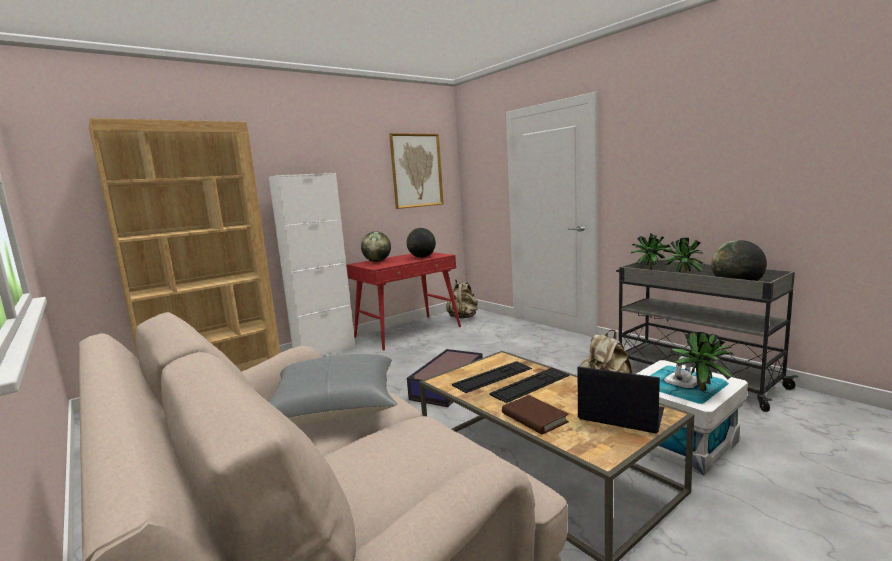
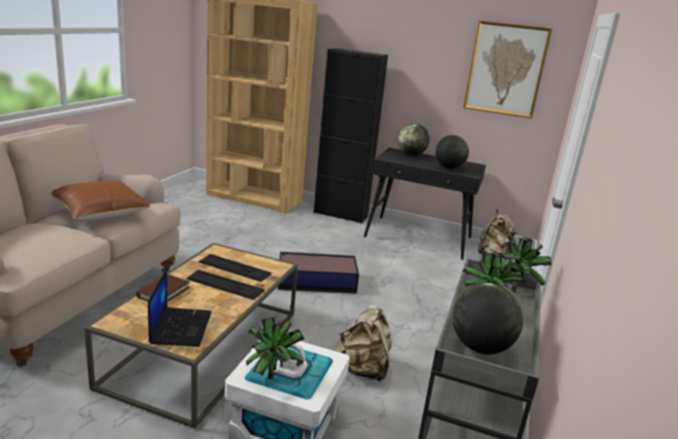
camera: 55 degrees right, 10 degrees up
(324, 351) = (340, 214): white cabinet -> black cabinet
(335, 407) = (100, 212): grey pillow -> brown pillow
(408, 331) = (419, 237): red desk -> black desk

